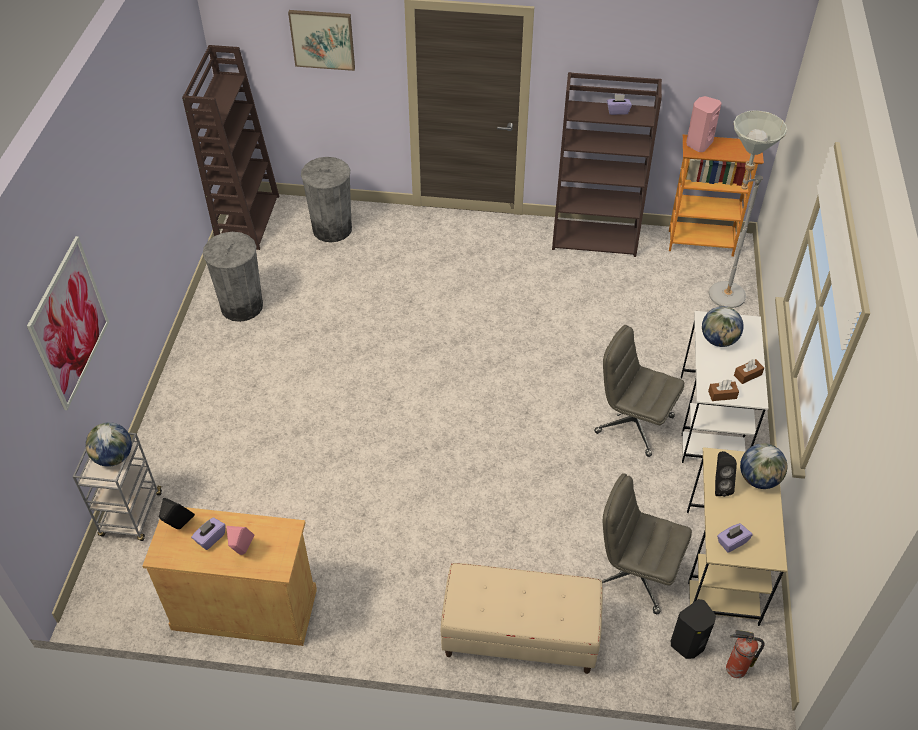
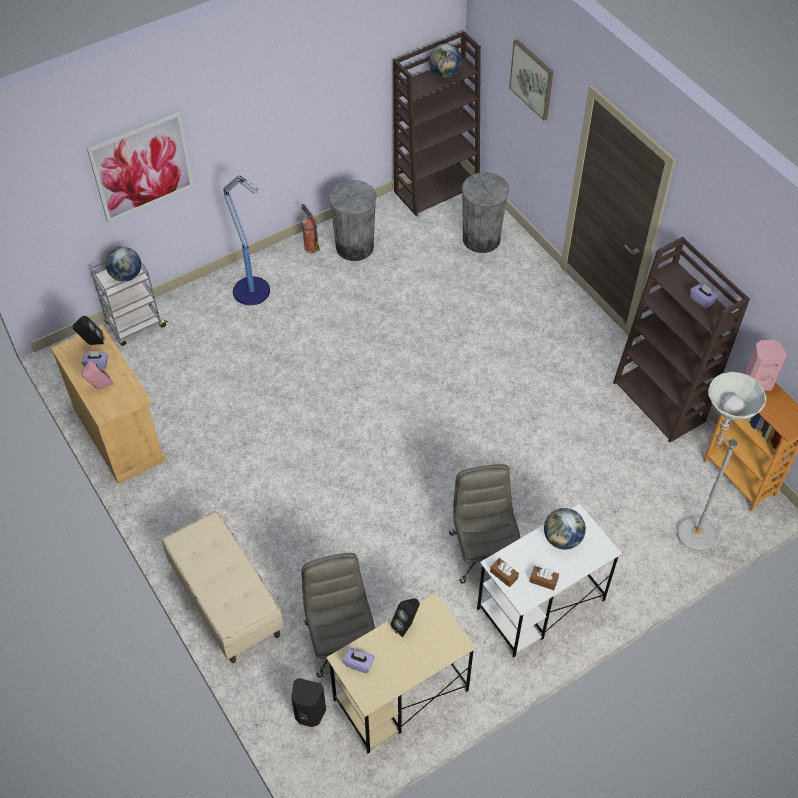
camera: 50 degrees right, 5 degrees up
(203, 403) = (252, 292): none -> floor lamp
(735, 668) = (314, 757): fire extinguisher -> fire extinguisher (311, 247)
(759, 479) = (438, 648): globe -> globe (444, 74)

